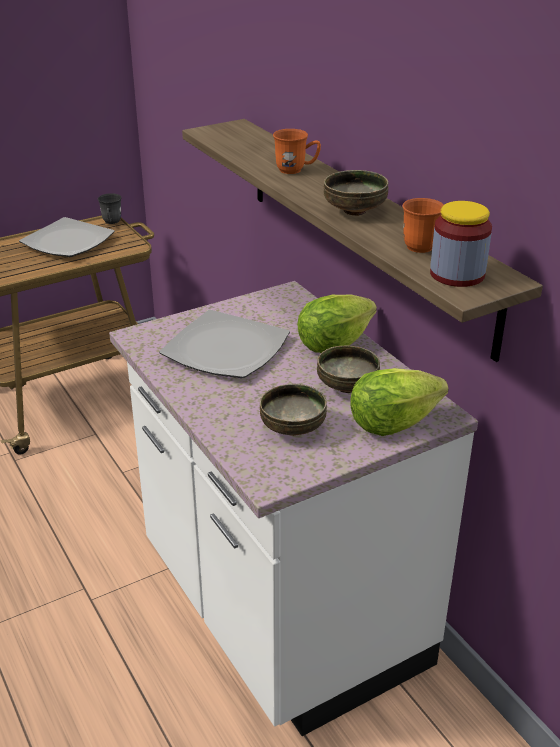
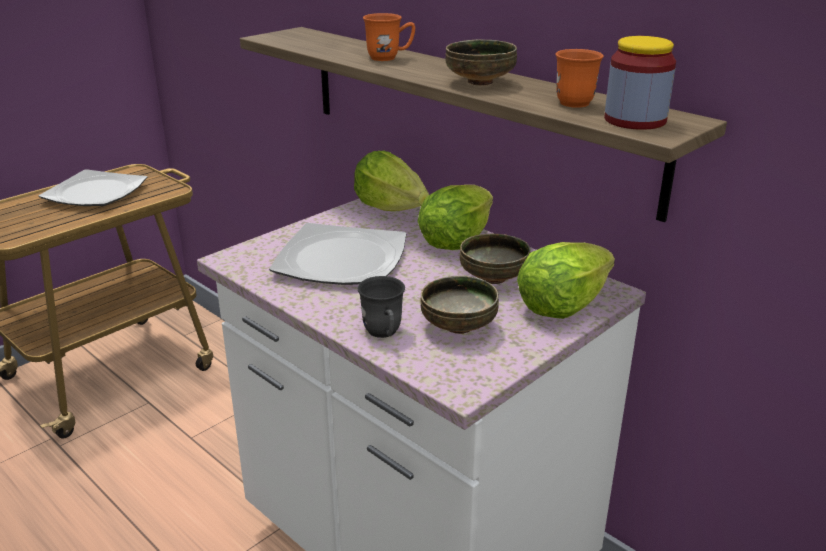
camera: 15 degrees left, 5 degrees down
(111, 222) = (139, 171): grey mug -> grey mug (384, 334)
(293, 301) = (390, 208): none -> lettuce

